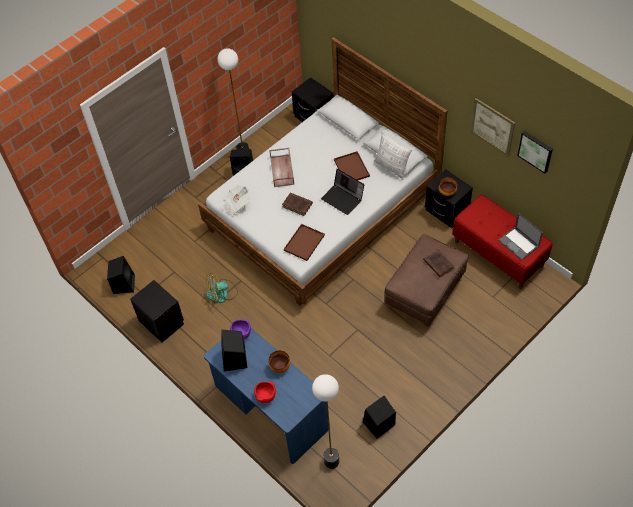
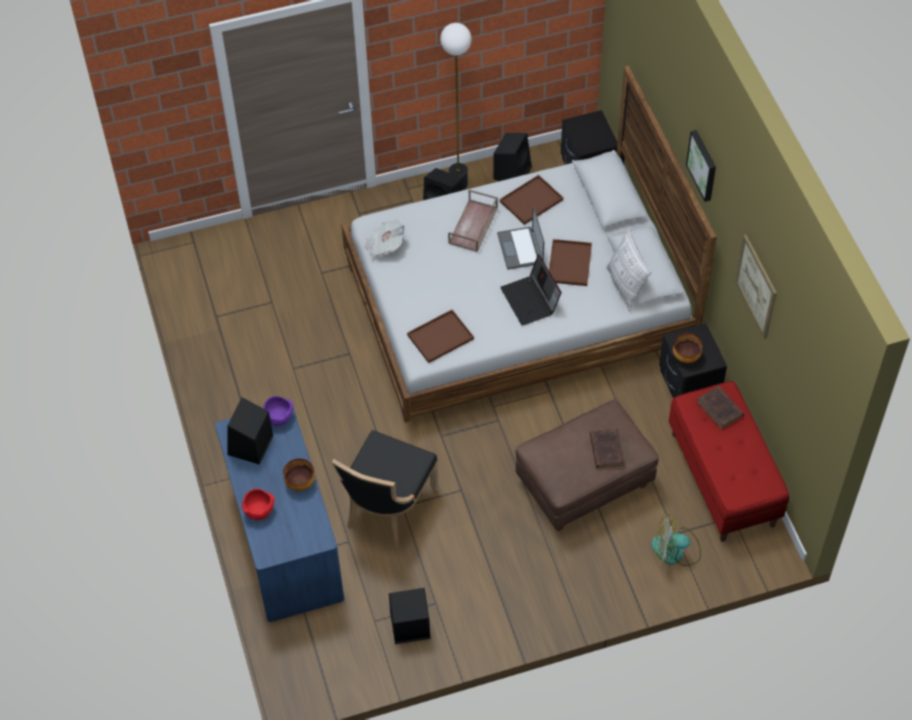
camera: 25 degrees right, 0 degrees up
(124, 283) = (199, 288): black speaker -> black speaker (512, 172)
(162, 322) = (217, 361): black nightstand -> none
(222, 294) = (314, 360): fan -> fan (675, 551)
(298, 205) = (464, 283): brown book -> brown book (720, 410)
(306, 143) = (531, 201): none -> brown tray
(322, 361) = (387, 509): none -> black chair
(331, 461) = (319, 643): floor lamp -> none
(519, 243) = (739, 473): laptop -> laptop (520, 249)
(536, 151) = (790, 346): picture -> picture (703, 165)

